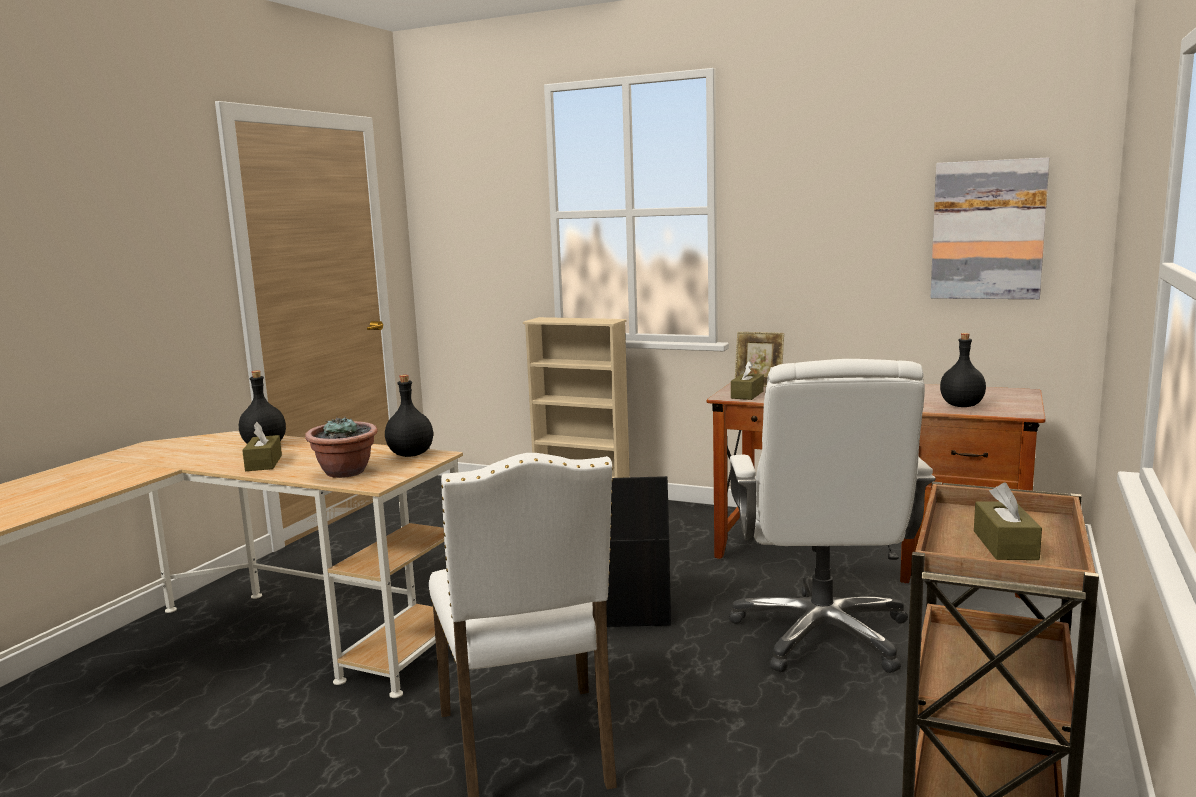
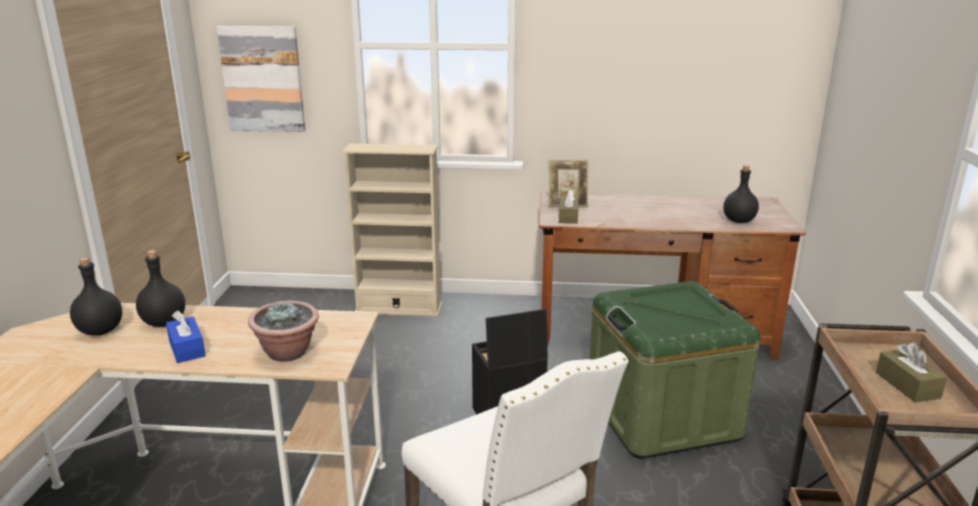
camera: 20 degrees left, 10 degrees up
(264, 463) = (187, 348): brown tissue box -> blue tissue box
(410, 455) = (330, 321): black bottle -> black bottle (99, 331)
(822, 635) = (662, 416): white office chair -> green storage box
(987, 230) = (739, 71): picture -> picture (263, 79)

